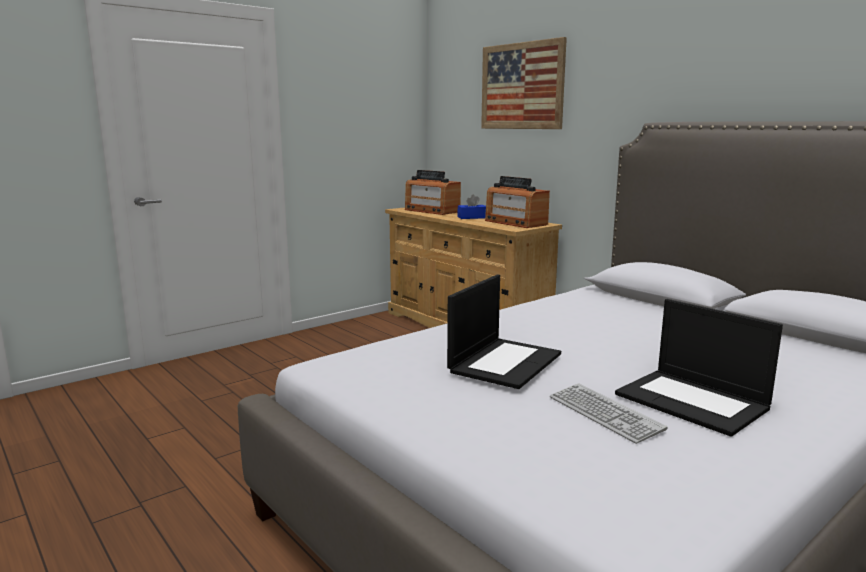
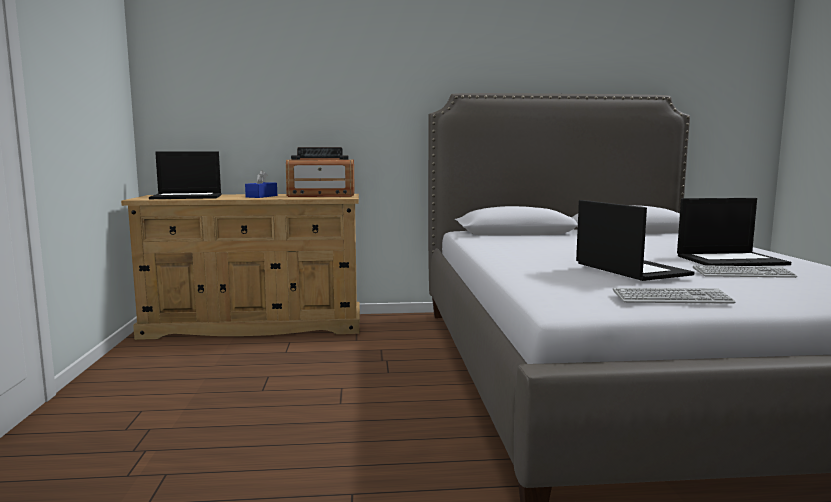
camera: 55 degrees left, 5 degrees down
(394, 392) = (671, 298): none -> keyboard
(431, 211) = (188, 197): radio -> laptop
(521, 86) = (292, 55): picture -> none

